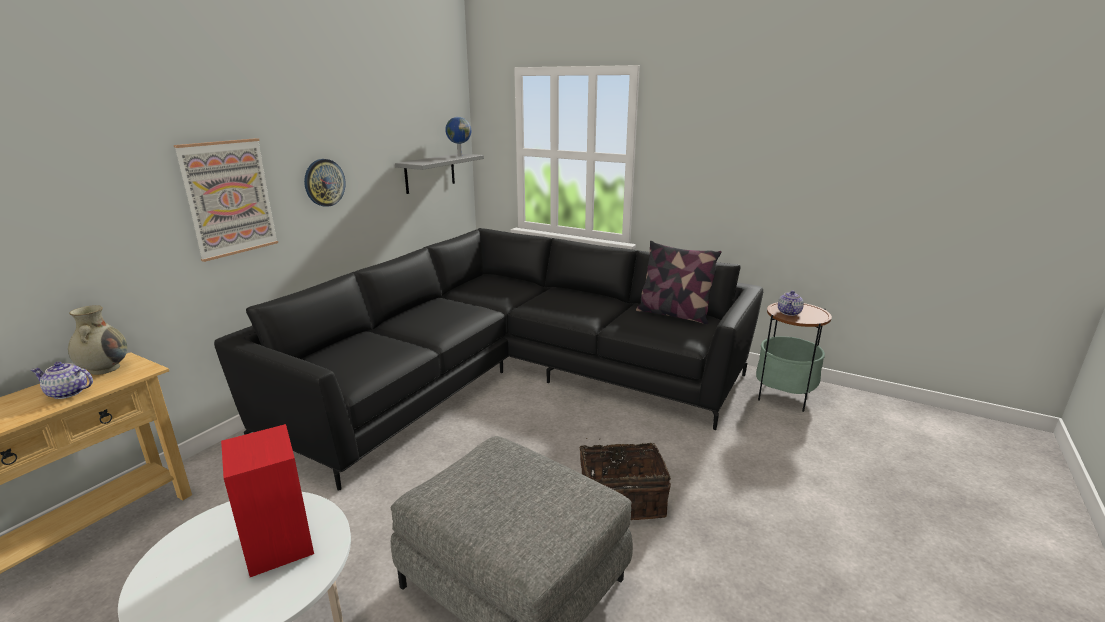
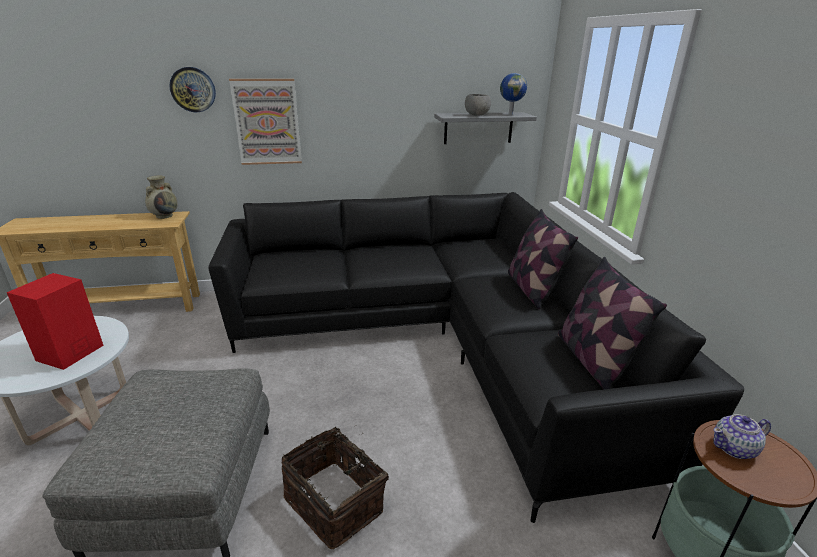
camera: 50 degrees right, 5 degrees up
(68, 393) = (132, 222): teapot -> none
(324, 182) = (353, 121): wall clock -> wall clock (193, 89)
(438, 159) = (476, 115): none -> grey bowl
(574, 295) = (532, 289): none -> pillow

